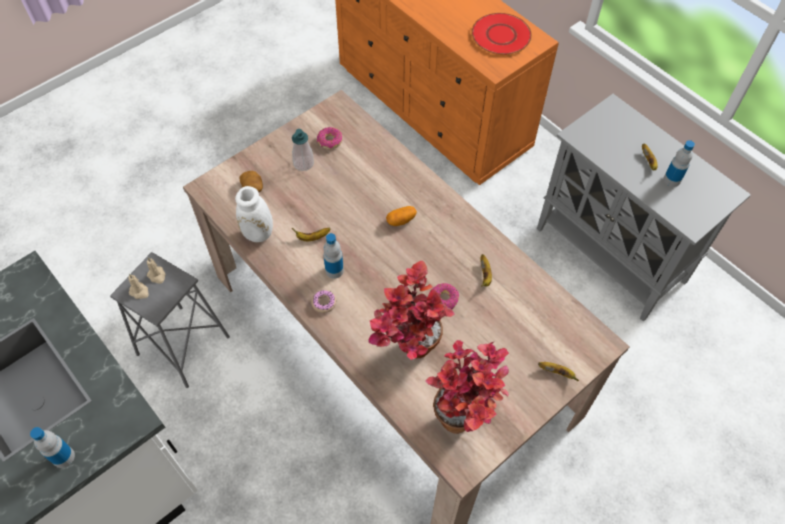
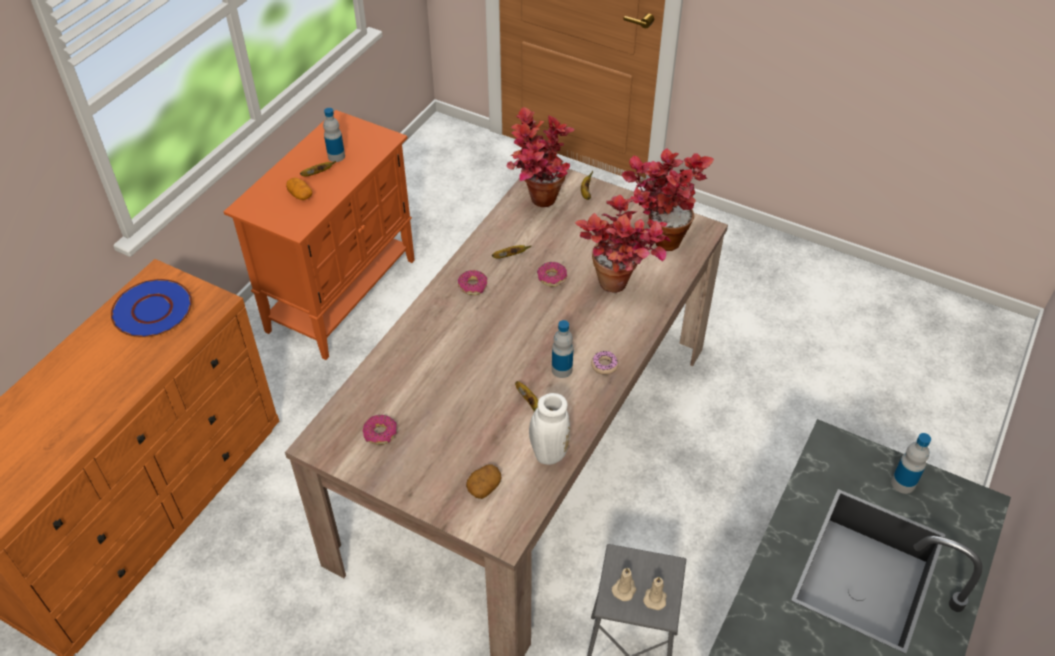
camera: 110 degrees left, 10 degrees down
(303, 163) = (426, 448): soap dispenser -> none
(401, 220) = (472, 334): potato -> potato (300, 195)
(457, 236) = (473, 286): none -> donut
(500, 35) = (153, 310): red plate -> blue plate
(550, 321) = (537, 205): none -> potted plant
(611, 255) = (342, 294): grey cabinet -> orange cabinet

